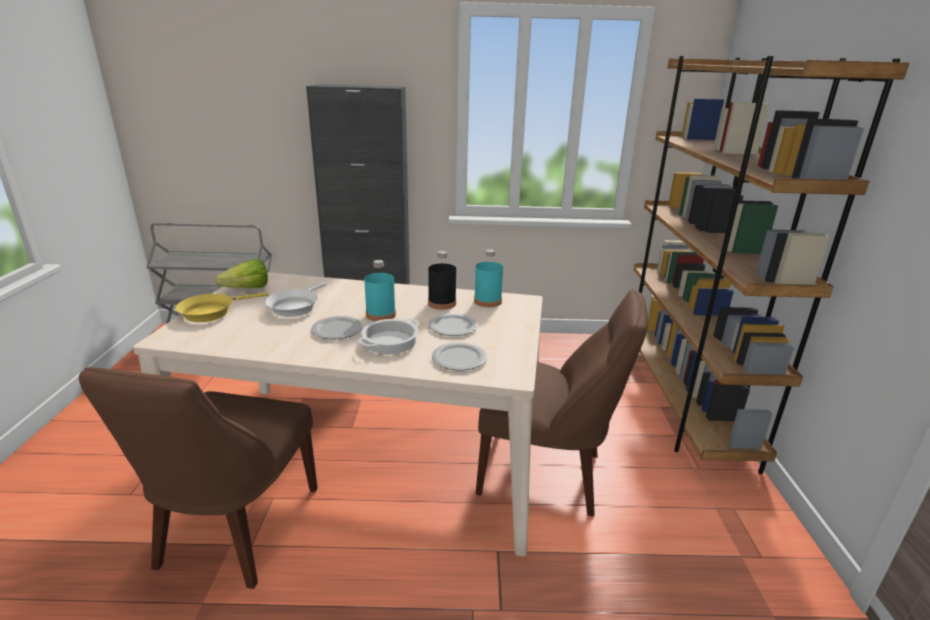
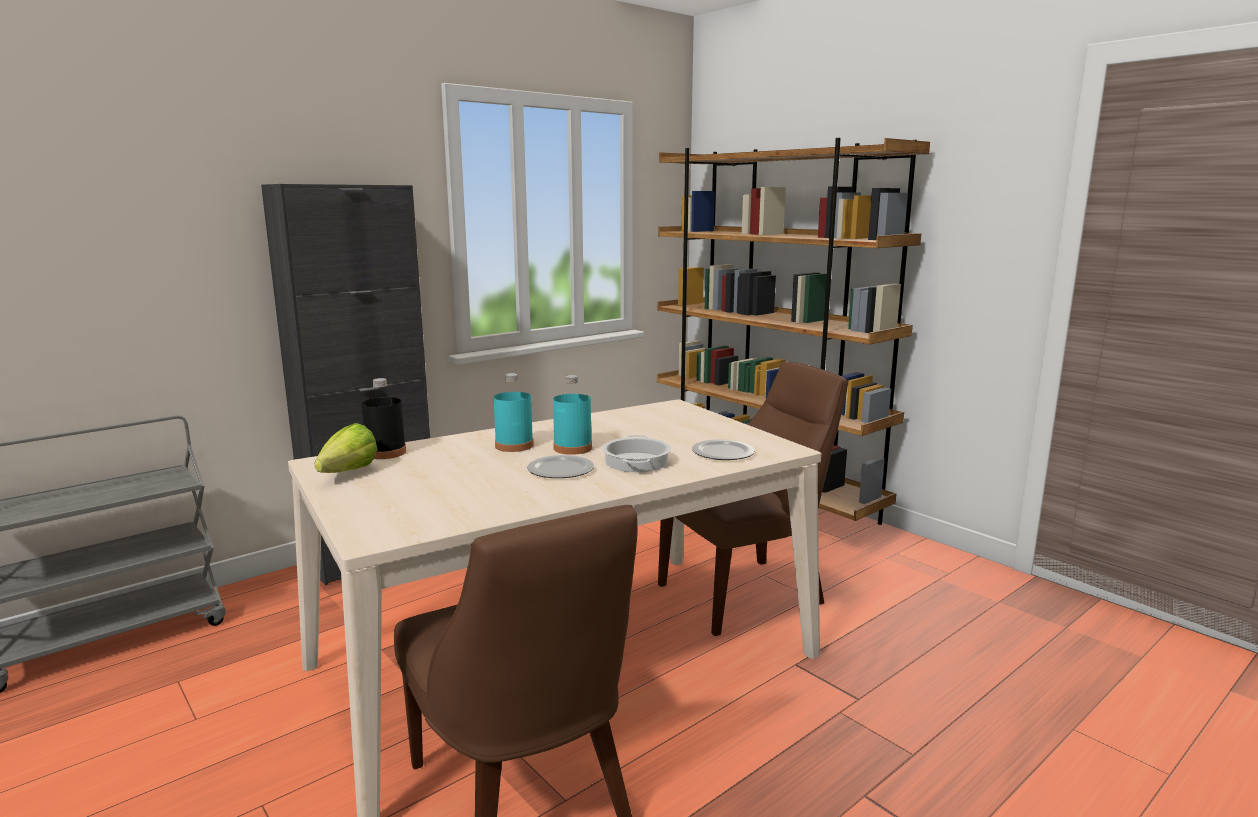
camera: 40 degrees left, 10 degrees down
(211, 312) = (362, 502): yellow frying pan -> none
(295, 307) = (460, 468): white frying pan -> none
(442, 303) = (608, 425): black bottle -> black bottle (386, 452)
(453, 327) = (663, 436): plate -> none
(487, 301) = (644, 413): turquoise bottle -> turquoise bottle (514, 445)

